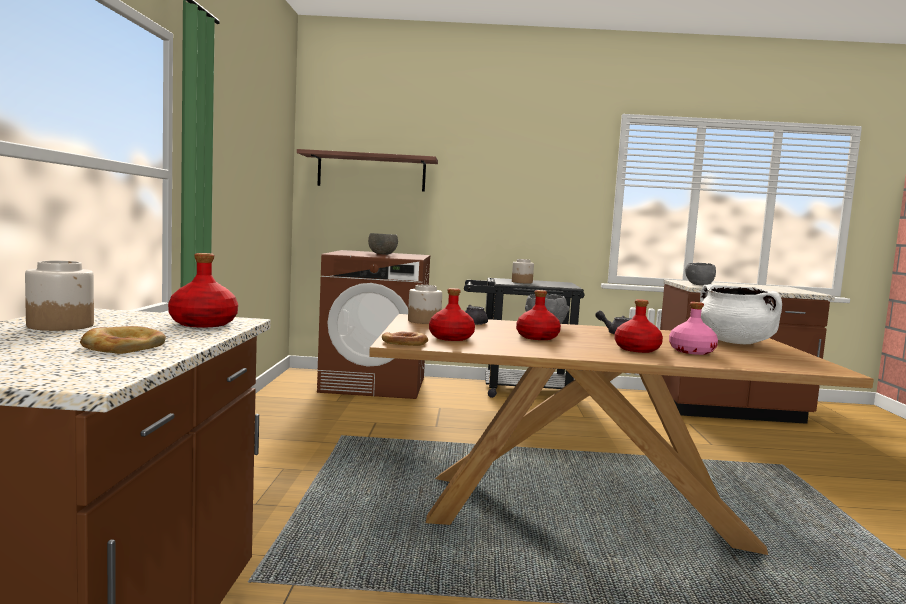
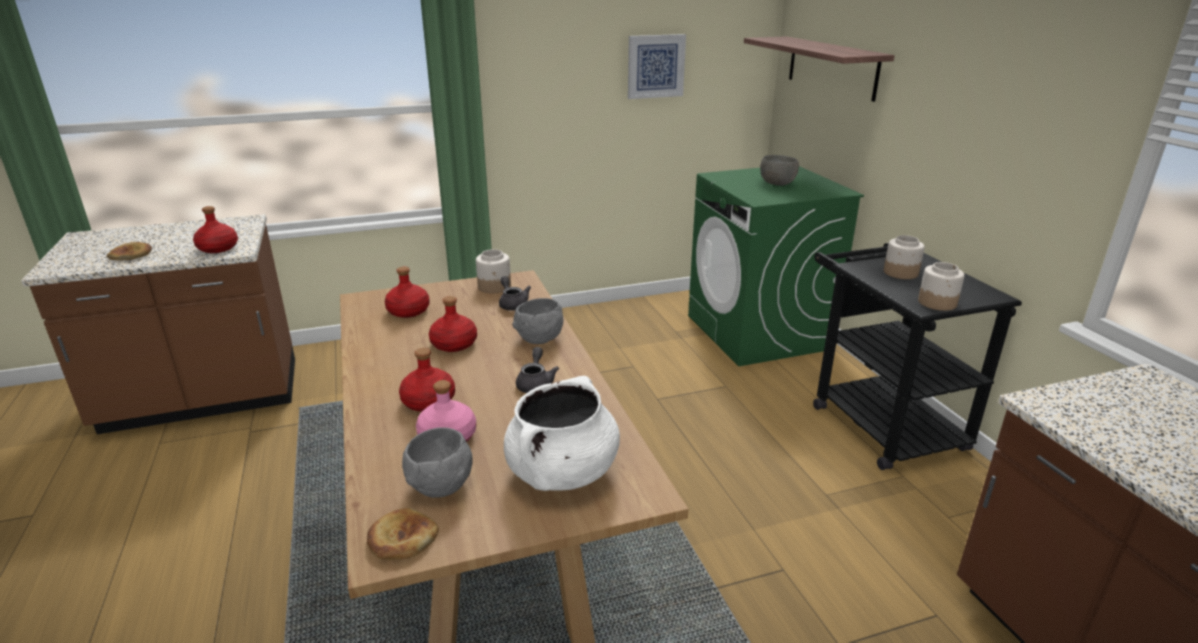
camera: 70 degrees right, 20 degrees up
(61, 325) = (191, 231): jar -> jar (937, 303)
(260, 163) = (655, 66): none -> picture
(374, 384) = (758, 332): brown washing machine -> green washing machine
(405, 343) = (365, 301): bread -> bread (402, 539)
(699, 285) = (1086, 403): grey bowl -> grey bowl (441, 485)

